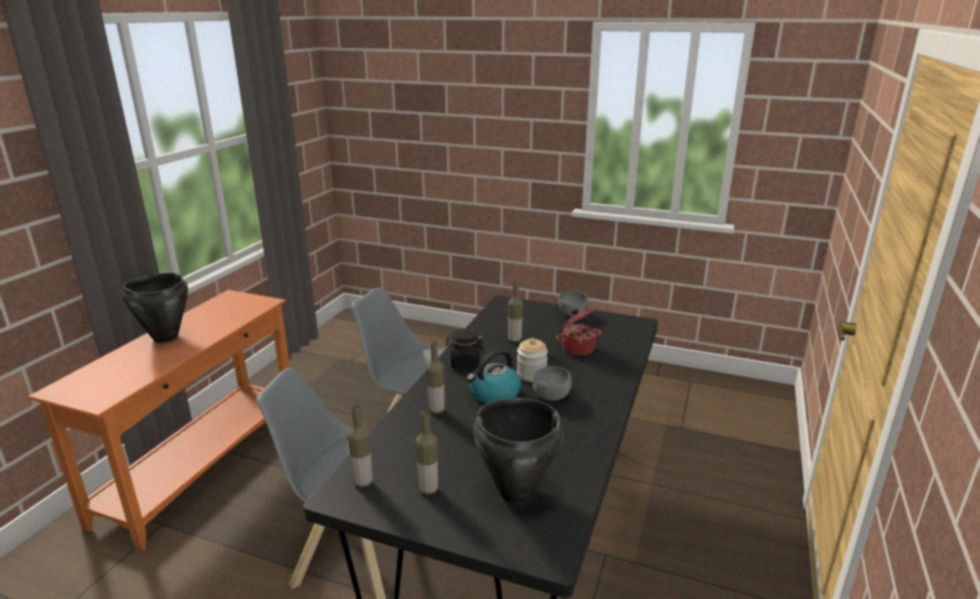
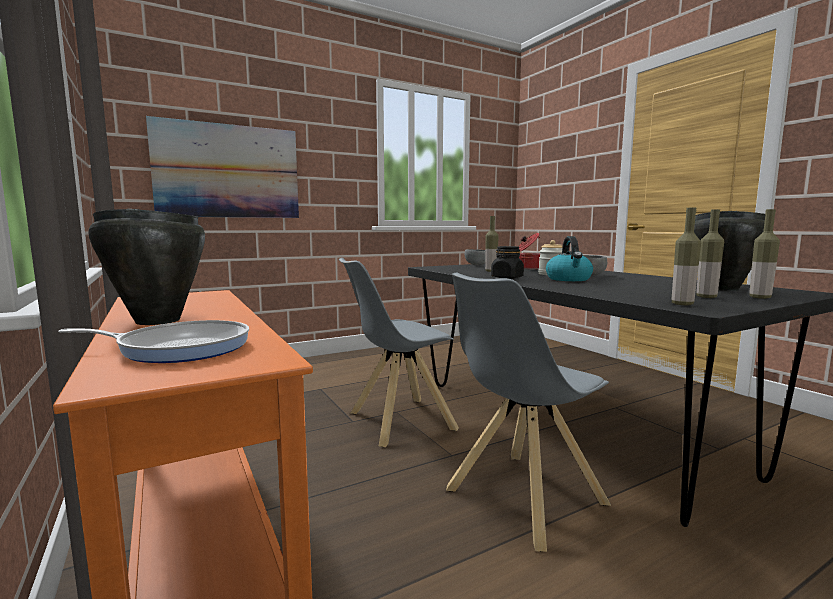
camera: 50 degrees left, 15 degrees down
(111, 373) = (179, 348): none -> frying pan
(424, 142) = (228, 171): none -> picture
(436, 410) = (574, 286): bottle -> bottle (760, 297)

